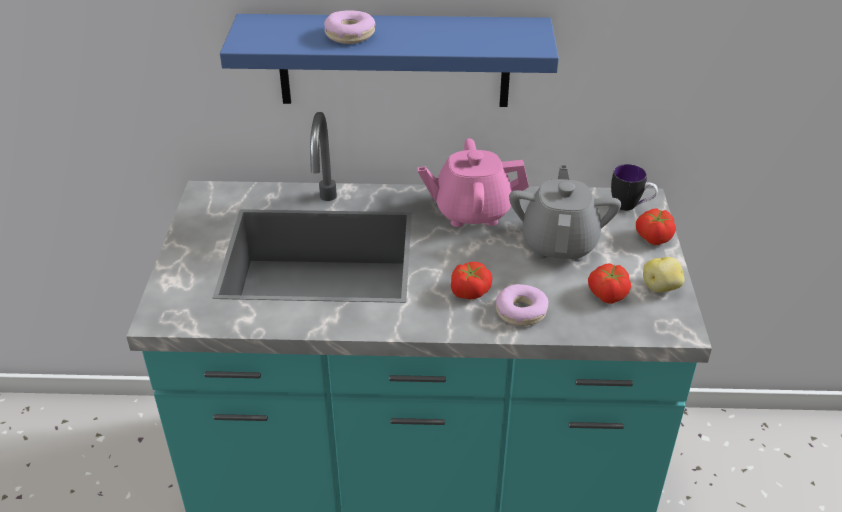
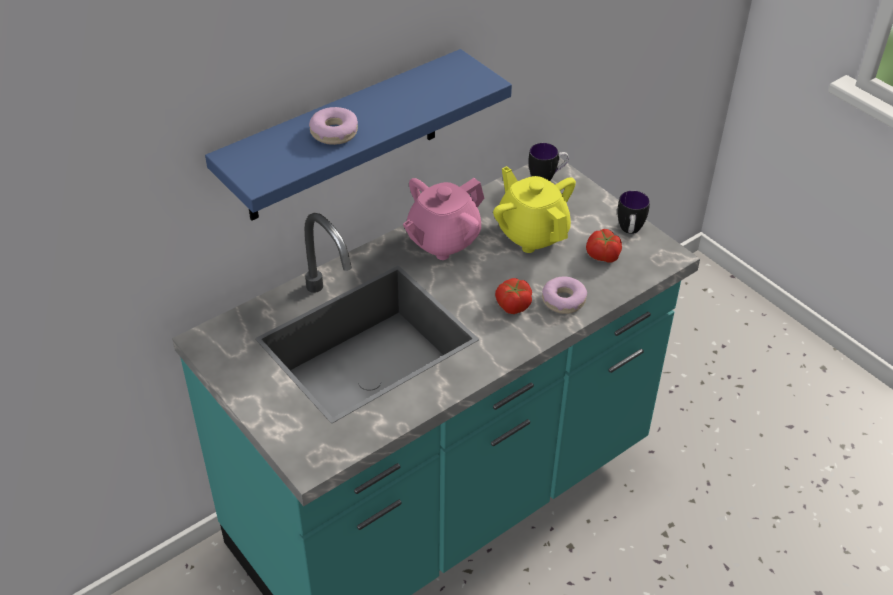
camera: 40 degrees left, 5 degrees up
(559, 243) = (532, 233): grey teapot -> yellow teapot
(653, 237) = (586, 195): tomato -> none
(661, 287) = (629, 231): potato -> mug

